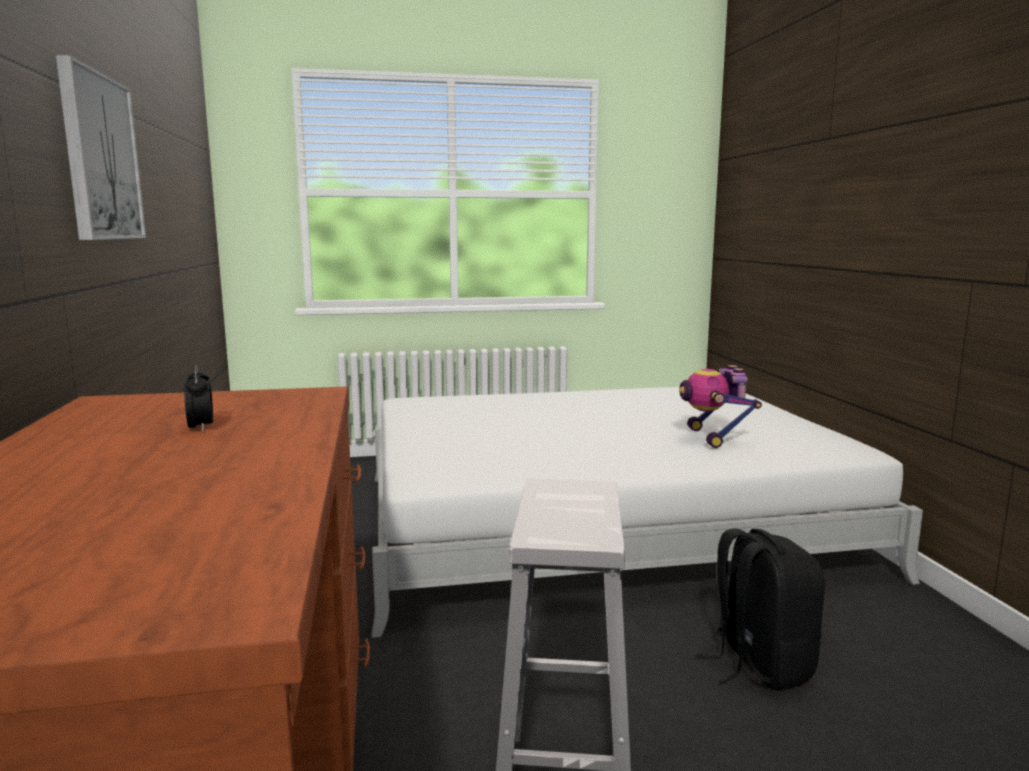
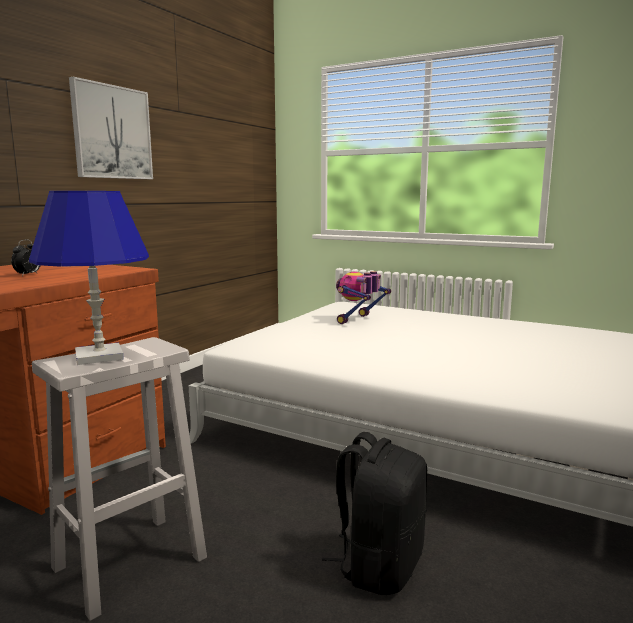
camera: 40 degrees right, 0 degrees up
(562, 515) = (99, 356): none -> blue table lamp
(713, 437) = (502, 367): toy robot -> toy robot (359, 320)

